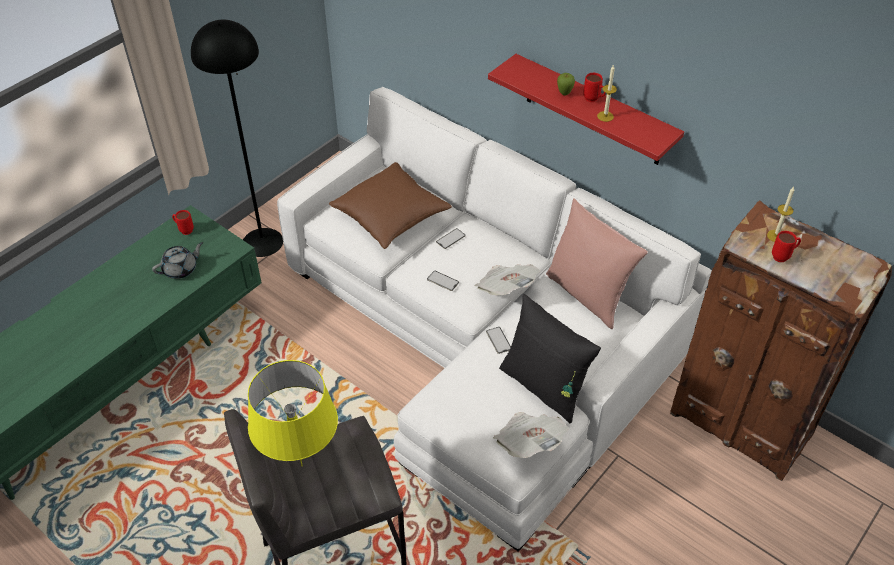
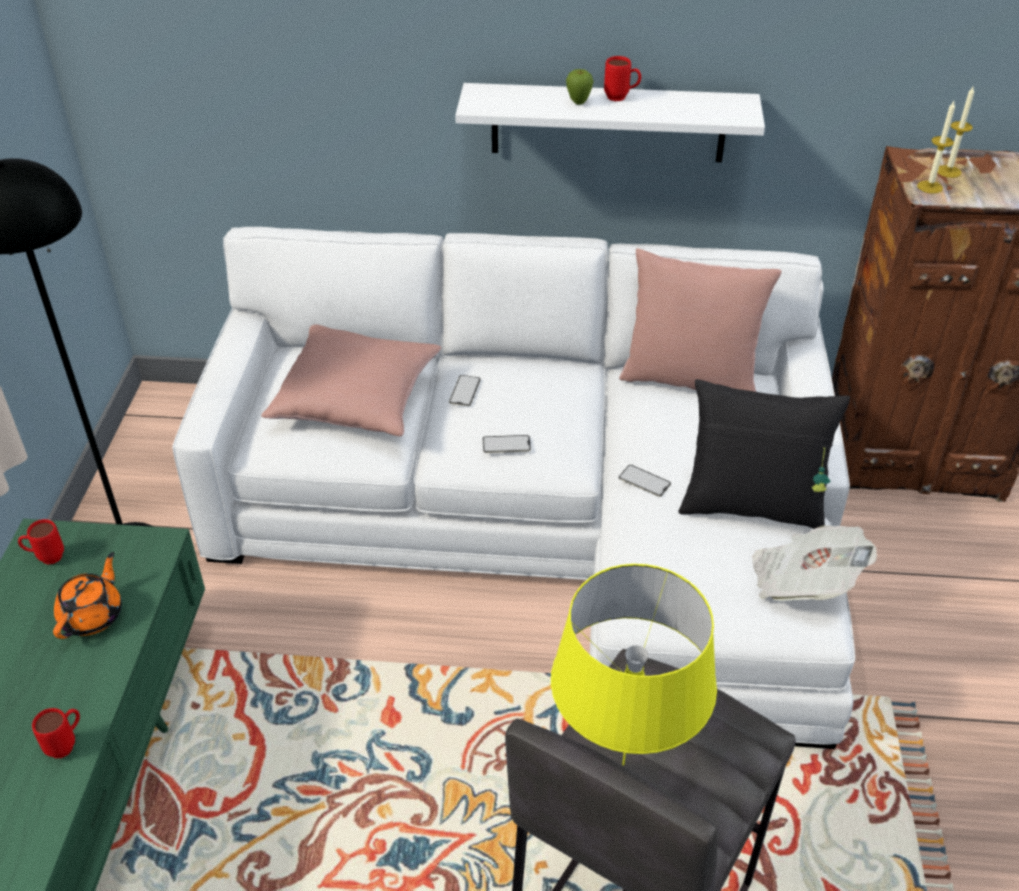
camera: 35 degrees left, 5 degrees down
(181, 269) = (93, 615): grey teapot -> orange teapot
(391, 216) = (356, 399): brown pillow -> pink pillow
(506, 289) = (594, 417): newspaper -> none
(593, 111) = (608, 122): red shelf -> white shelf
(605, 116) = (655, 109): candle -> candle (929, 187)
(783, 257) = (981, 187): red mug -> red mug (67, 744)

